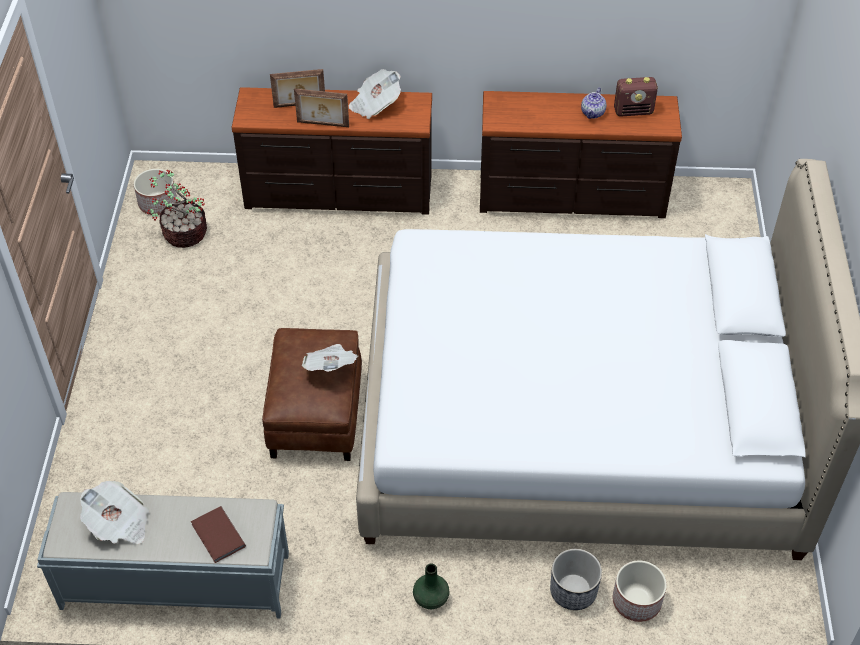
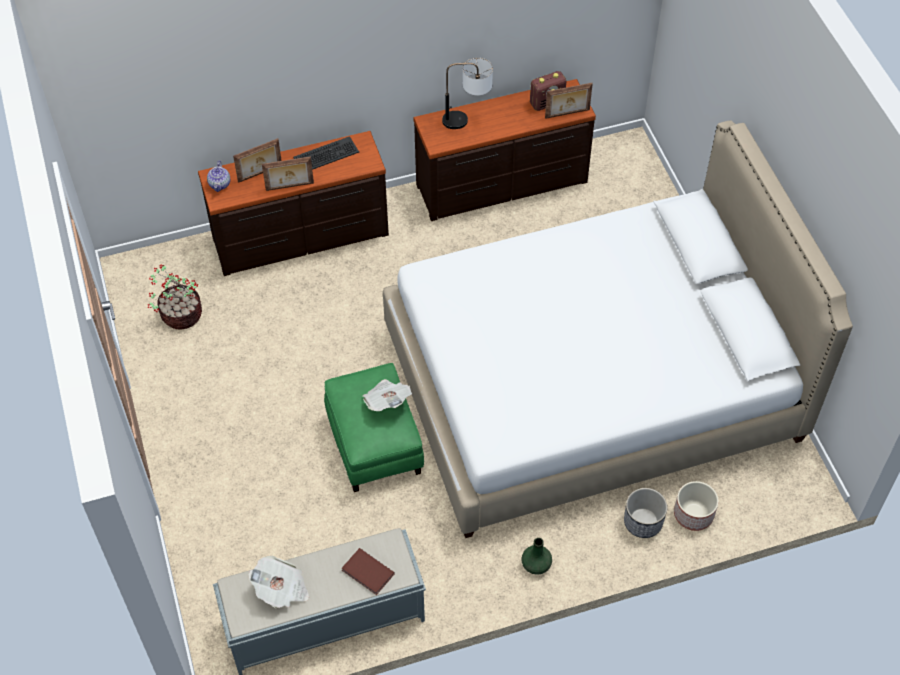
camera: 20 degrees left, 5 degrees up
(158, 203) = (142, 293): planter -> none
(316, 416) = (375, 445): brown ottoman -> green ottoman
(375, 105) = (326, 155): newspaper -> keyboard
(539, 107) = (467, 120): none -> table lamp
(593, 113) = (514, 113): teapot -> teapot (220, 184)
(650, 128) = (567, 114): none -> picture frame

